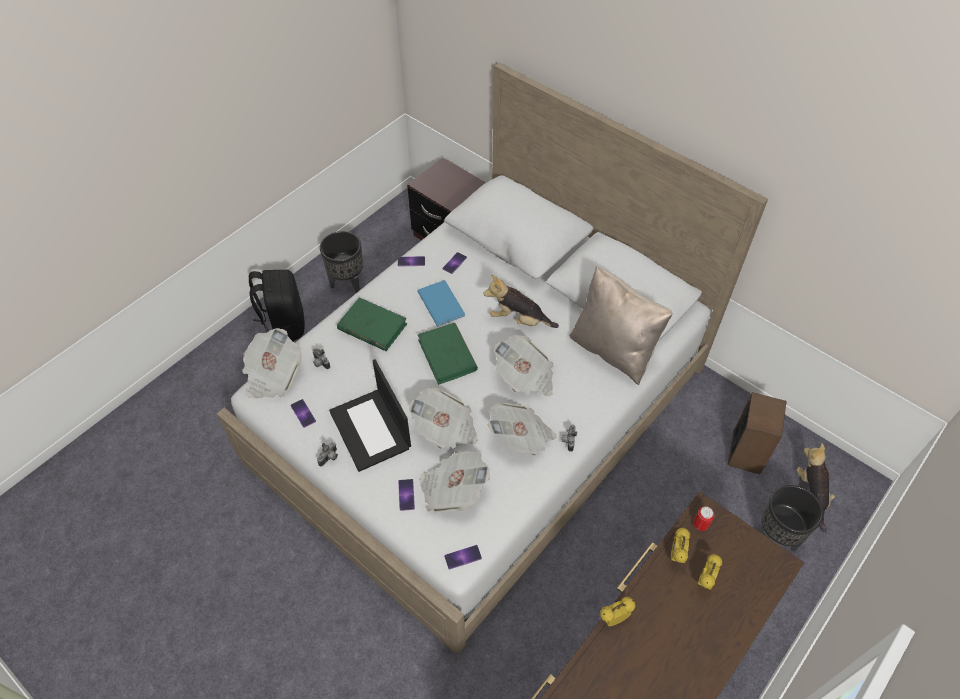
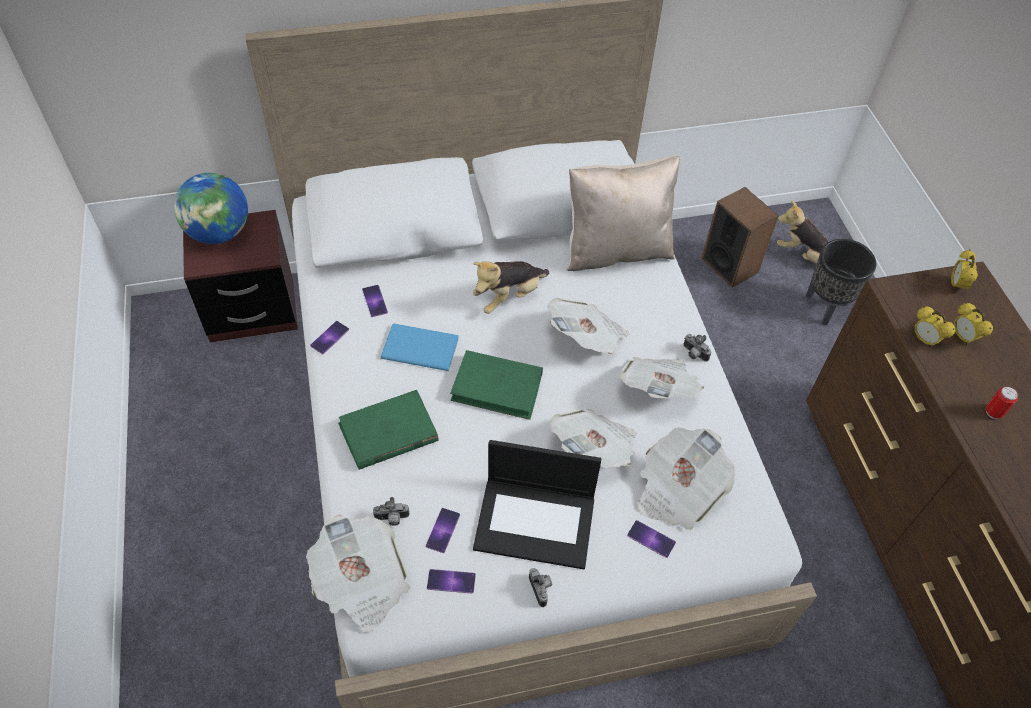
camera: 55 degrees left, 0 degrees up
(284, 325) = (196, 561): black backpack -> none
(348, 283) = (206, 451): black planter -> none
(450, 175) = (219, 233): none -> globe
(463, 557) = (766, 532): phone -> phone (443, 530)
(613, 618) = (964, 429): alarm clock -> alarm clock (956, 285)
(700, 525) = (903, 302): can -> can (993, 412)

